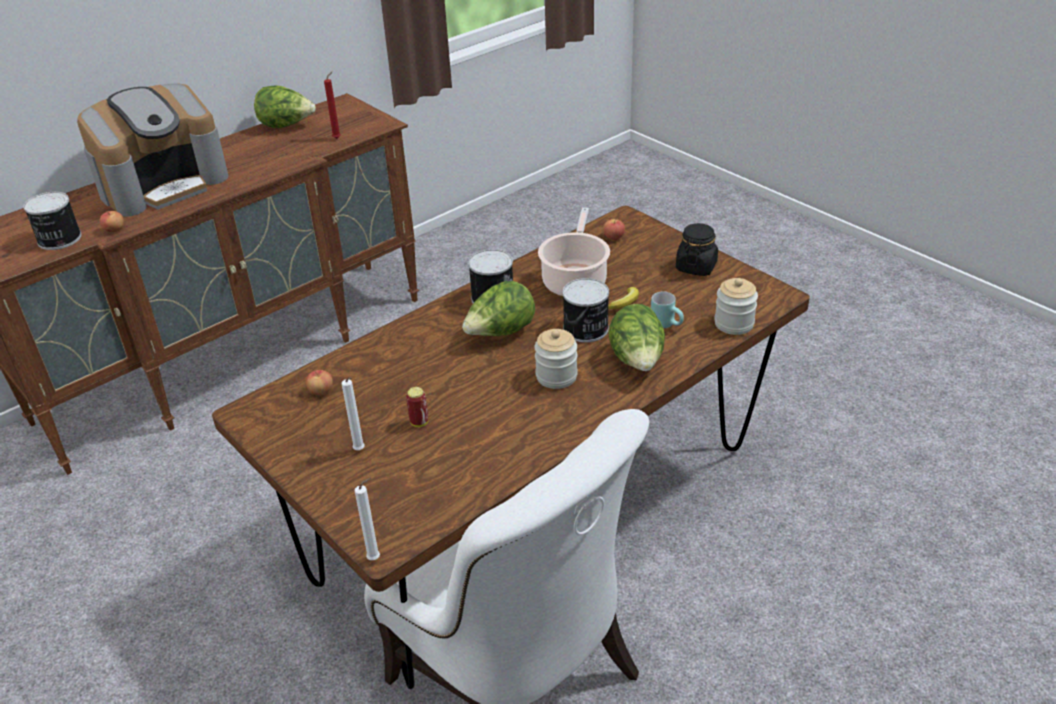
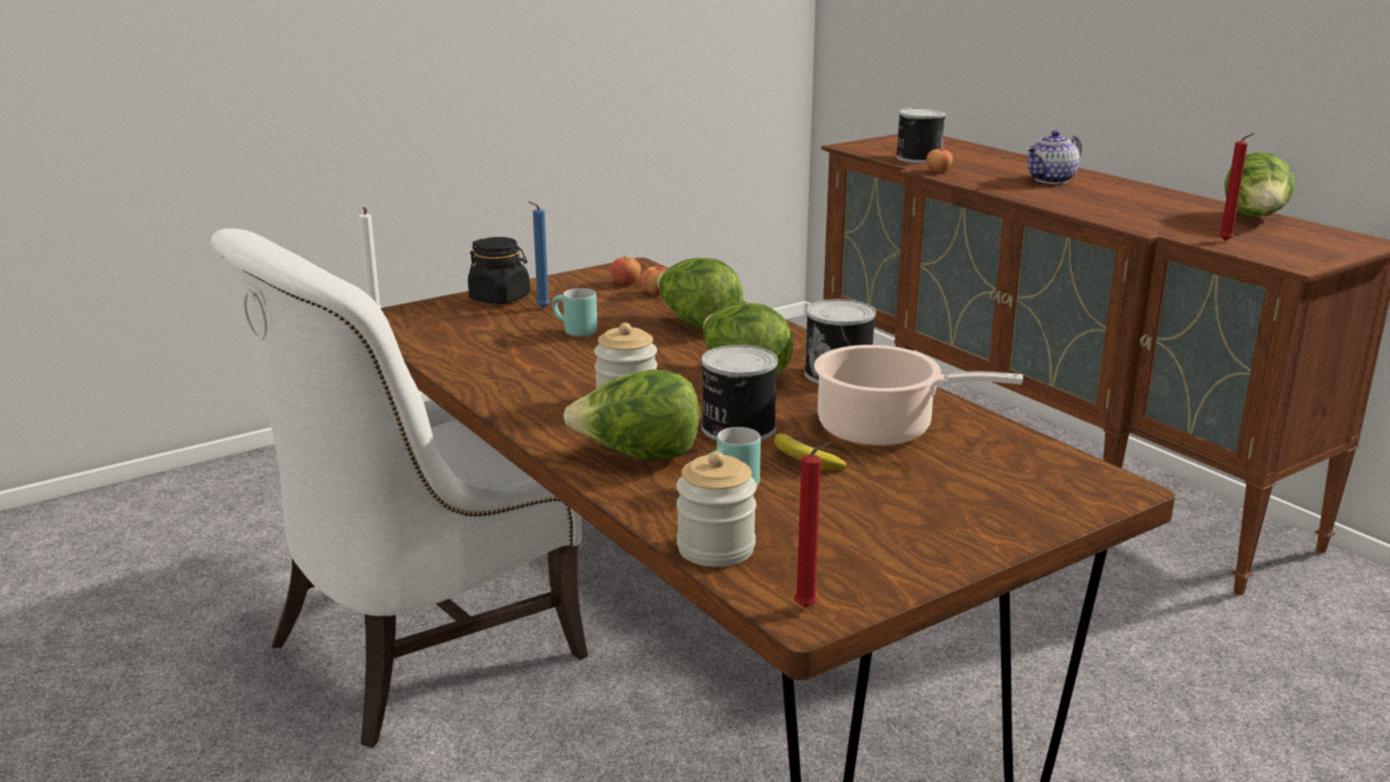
camera: 95 degrees right, 15 degrees down
(163, 184) = (1051, 180): coffee machine -> teapot
(360, 450) = (541, 308): white candle -> blue candle
(399, 362) = (697, 324): none -> lettuce
(419, 422) = (573, 332): can -> turquoise mug
(613, 237) = (1035, 471): apple -> apple (626, 283)
(696, 266) = (925, 537): black jar -> black jar (500, 298)
(774, 294) = (809, 608): none -> red candle

